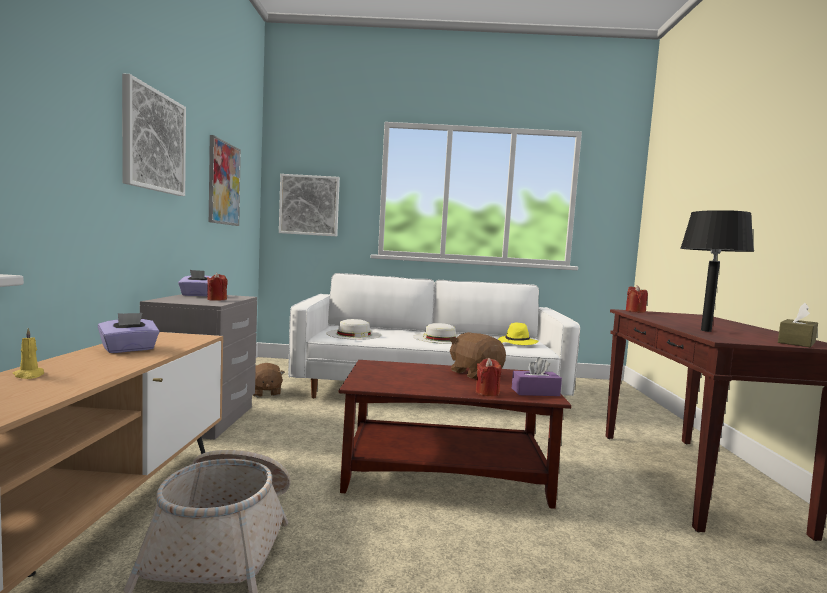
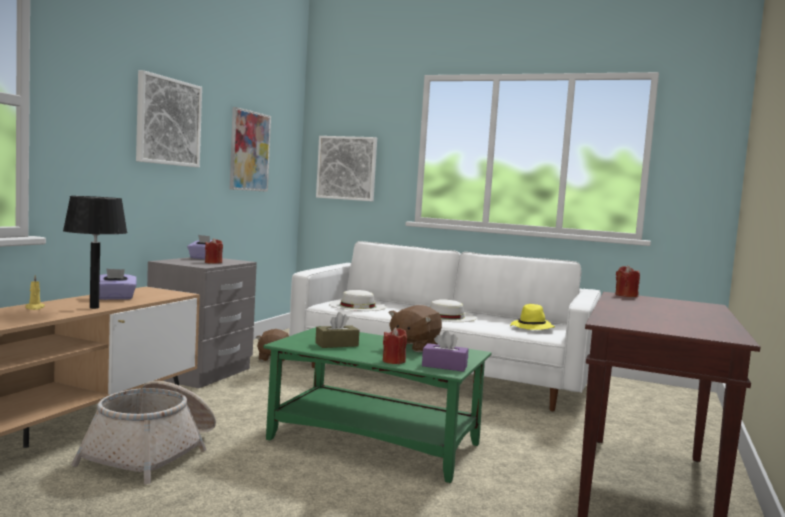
camera: 20 degrees right, 0 degrees up
(446, 473) = (376, 442): brown coffee table -> green coffee table
(475, 373) = (414, 346): brown plush toy -> brown plush toy turned 135 degrees counterclockwise
(706, 330) = (627, 316): black table lamp -> black table lamp (94, 307)
(796, 342) = (699, 332): brown tissue box -> brown tissue box (336, 344)

